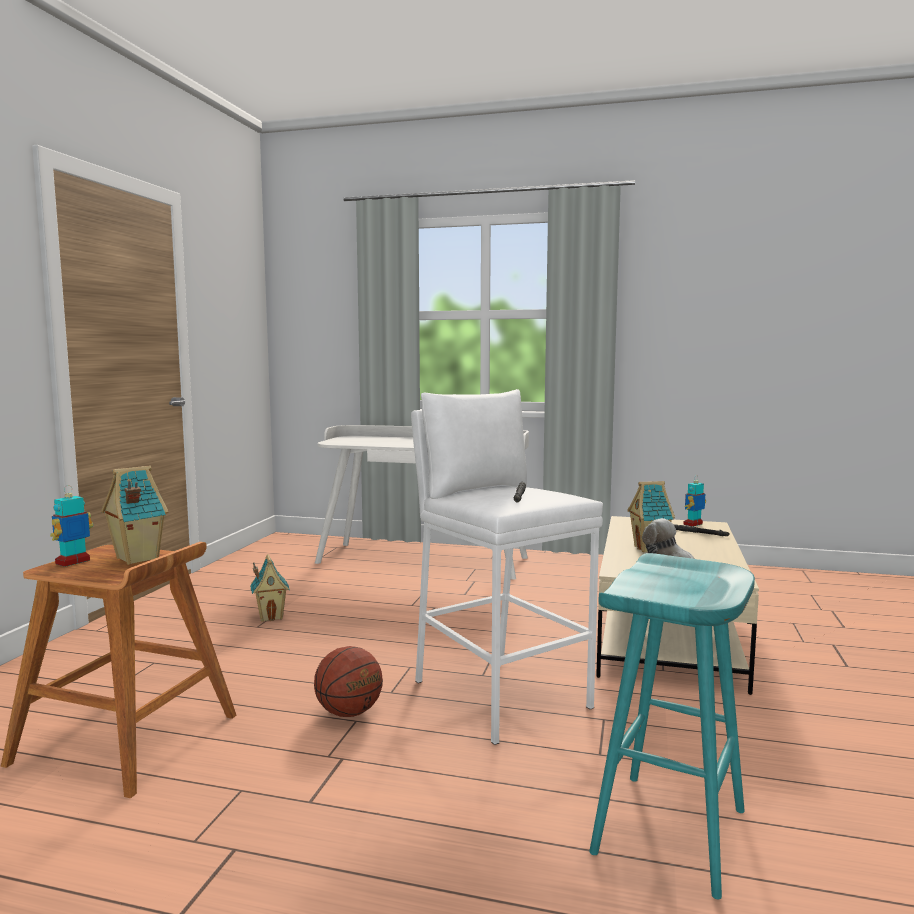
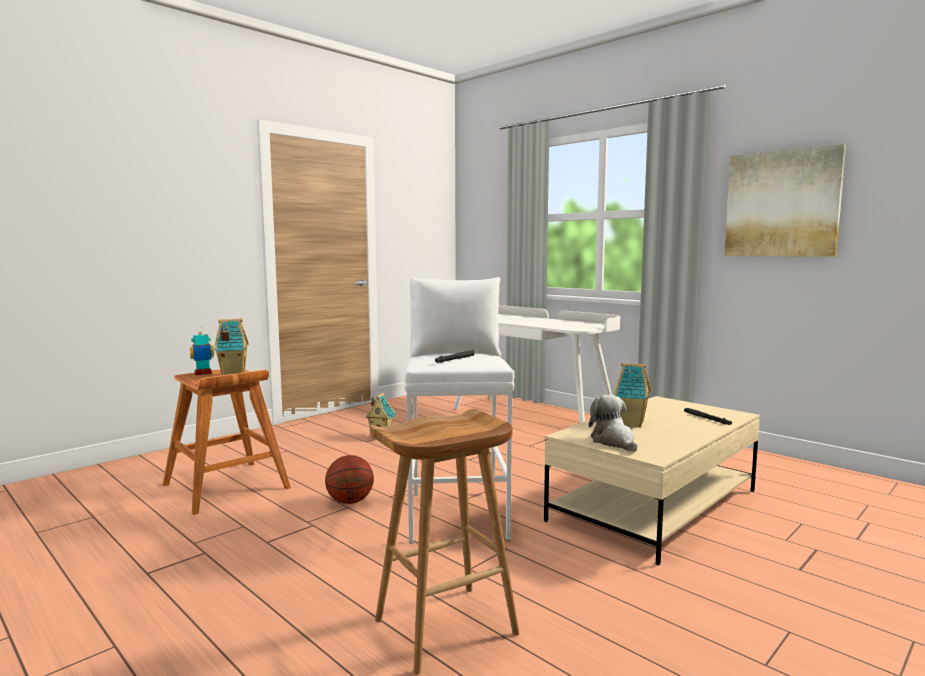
camera: 30 degrees right, 0 degrees up
(671, 833) = (445, 628): turquoise stool -> brown stool
(689, 309) = (782, 204): none -> picture
(693, 524) = (719, 412): toy robot -> none

